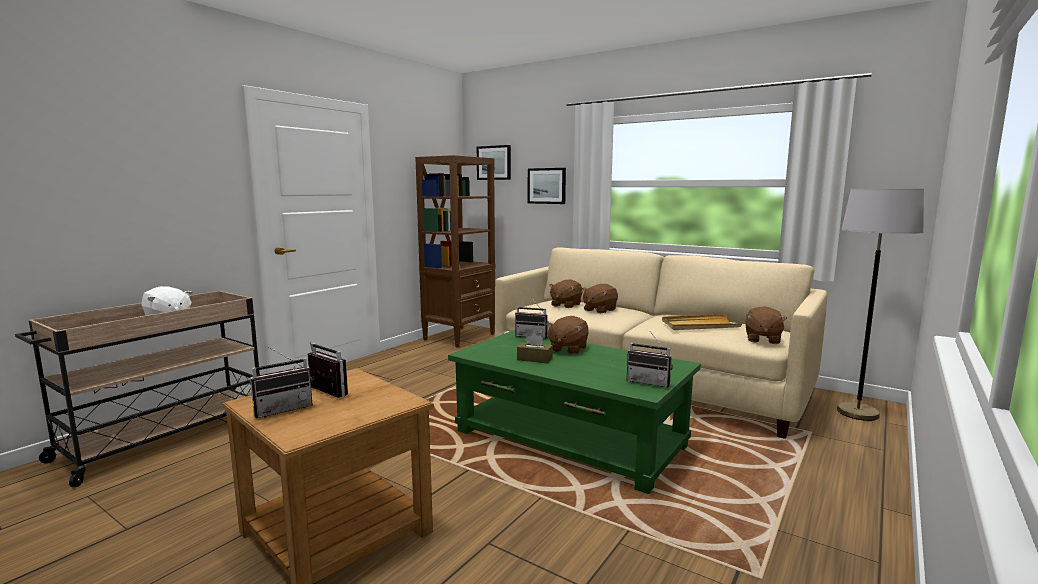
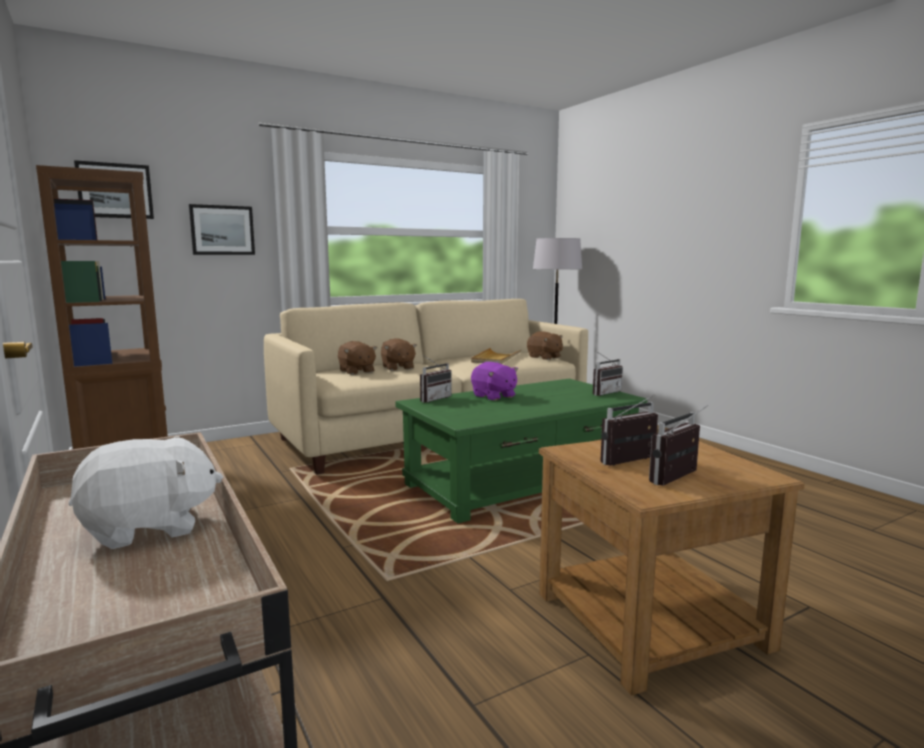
camera: 65 degrees left, 0 degrees up
(283, 409) = (680, 480): radio -> radio turned 120 degrees counterclockwise
(534, 359) = (512, 407): brown tissue box -> none
(567, 349) = (494, 396): brown plush toy -> purple plush toy

